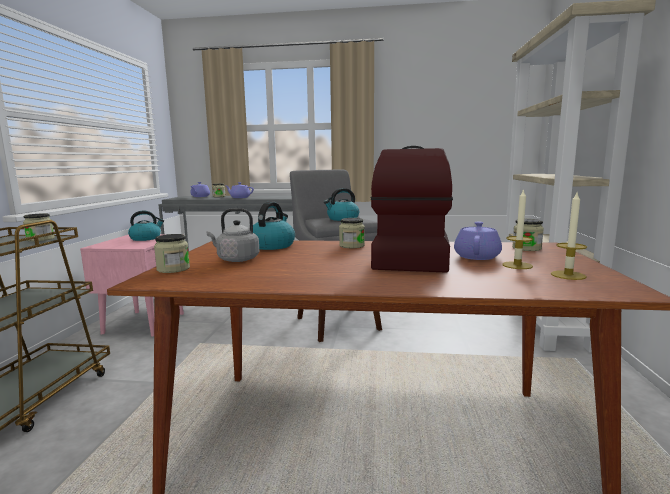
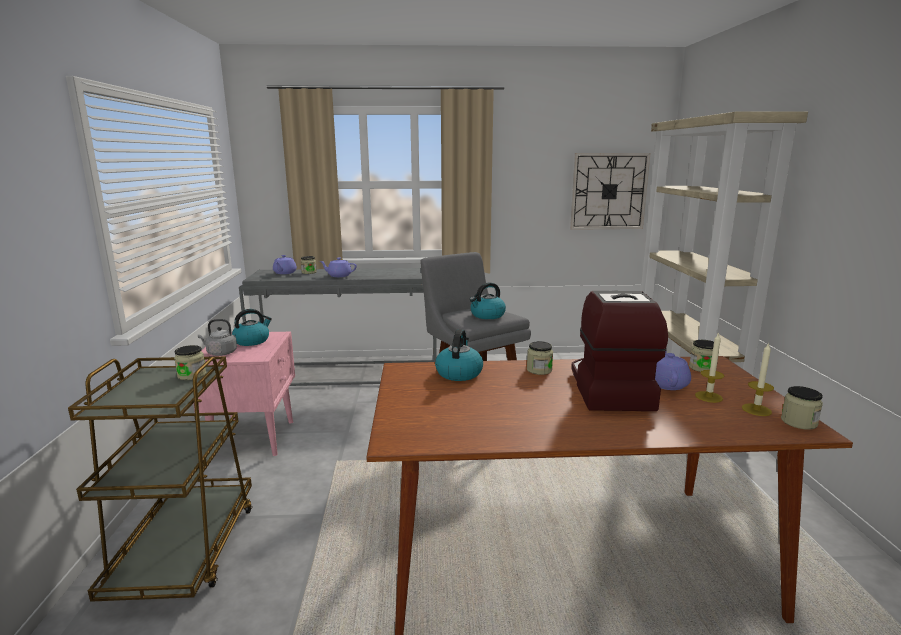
camera: 10 degrees left, 5 degrees up
(173, 269) = (398, 420): jar -> jar (799, 422)
(236, 259) = (445, 400): grey kettle -> grey kettle (220, 353)
(482, 129) = (609, 191): none -> wall clock

